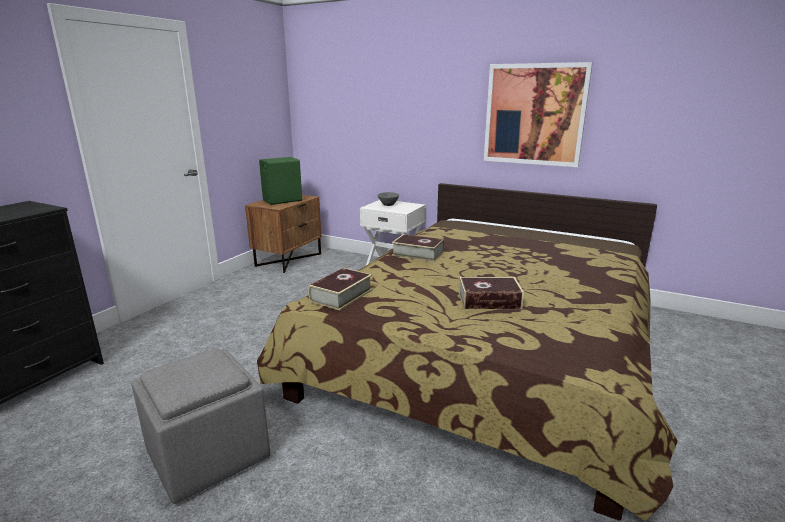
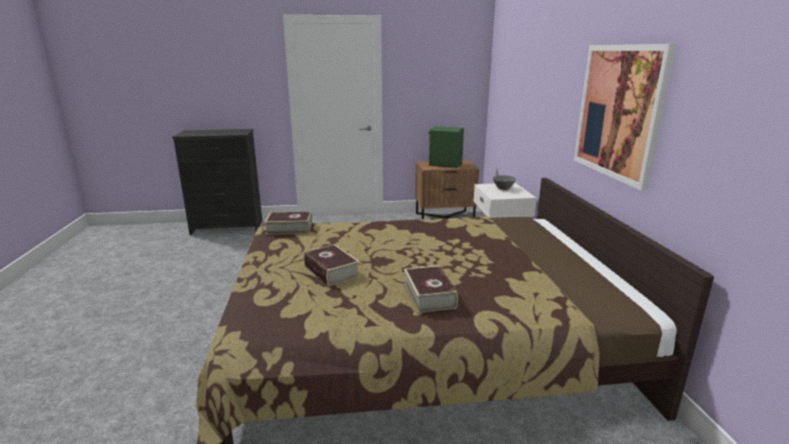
camera: 55 degrees right, 0 degrees up
(206, 455) = (201, 289): grey ottoman -> none
(418, 254) = (402, 227): book -> book (429, 295)

